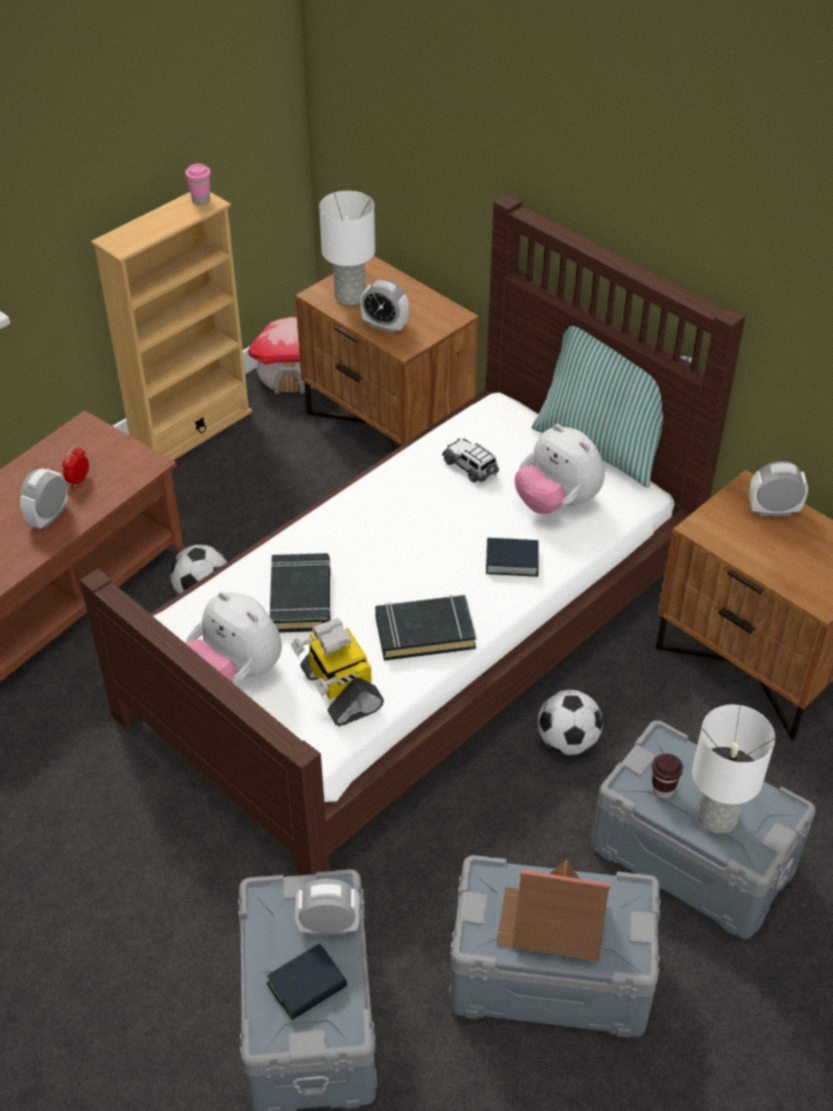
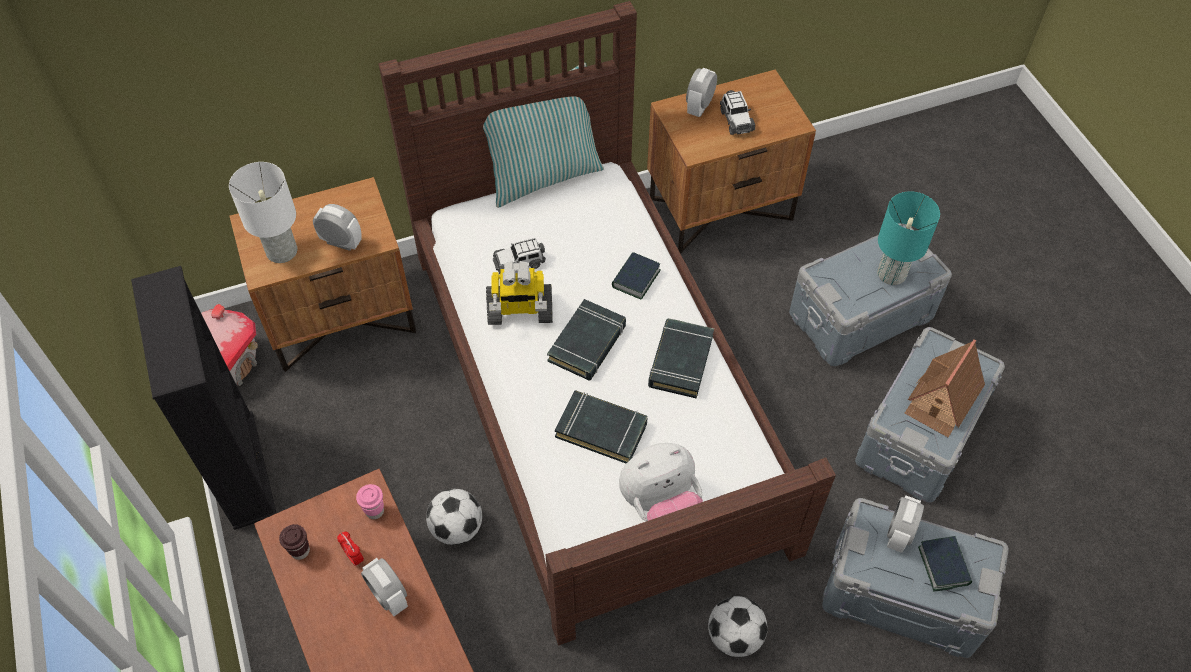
camera: 65 degrees left, 10 degrees up
(191, 431) = (243, 469): beige bookcase -> black bookcase
(201, 200) = (158, 286): pink cup -> pink cup (374, 511)
(339, 690) = (712, 438): toy robot -> toy robot (519, 311)
(385, 326) = (341, 242): alarm clock -> alarm clock turned 120 degrees counterclockwise
(401, 552) = (587, 343): none -> black book
(557, 502) = (590, 226): plush toy -> none
(567, 742) = (736, 341): football -> football (734, 636)
(662, 790) = (858, 292): brown cup -> brown cup (300, 551)
(717, 816) = (891, 273): white table lamp -> turquoise table lamp
(780, 547) = (736, 120): none -> toy car

